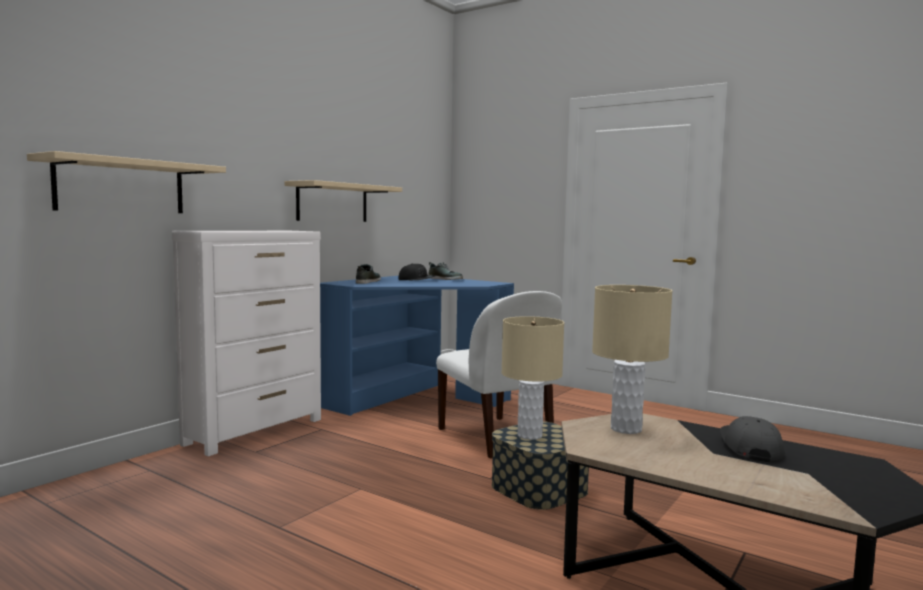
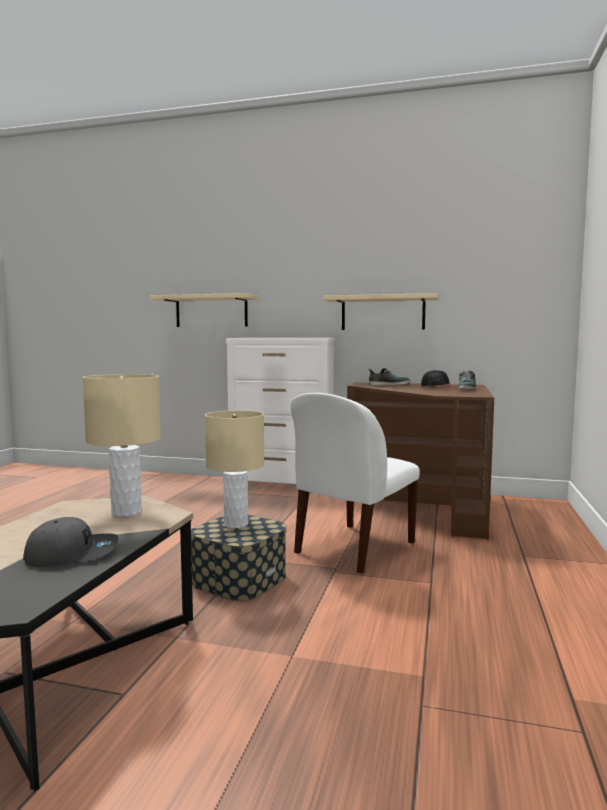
camera: 70 degrees right, 0 degrees up
(413, 399) = (421, 507): blue desk -> brown desk

